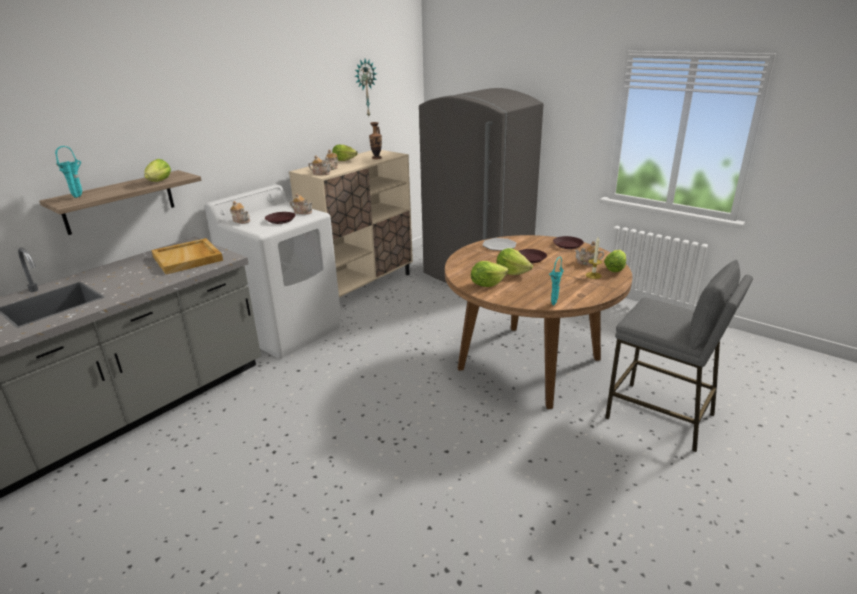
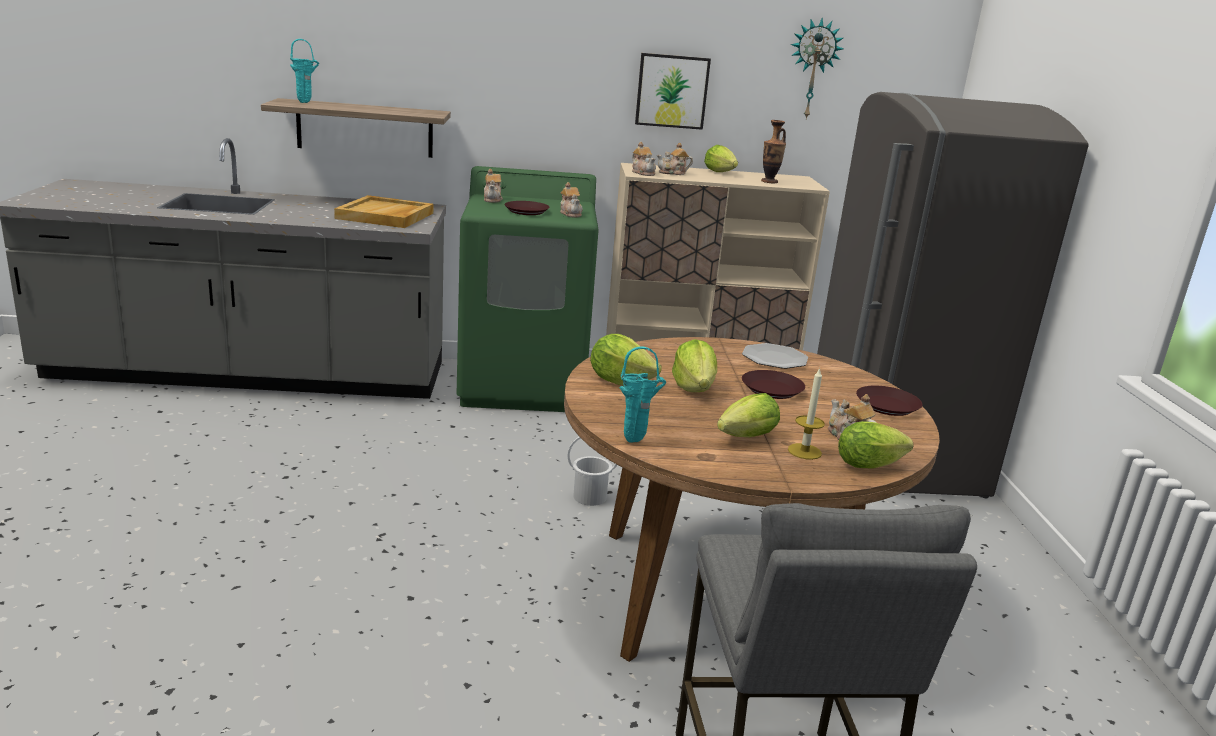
camera: 45 degrees right, 5 degrees down
(158, 182) = (394, 111): lettuce -> lettuce (744, 438)
(287, 330) = (523, 385): white washing machine -> green washing machine
(303, 118) = (671, 91): none -> picture
(420, 360) = (589, 496): none -> white bucket

